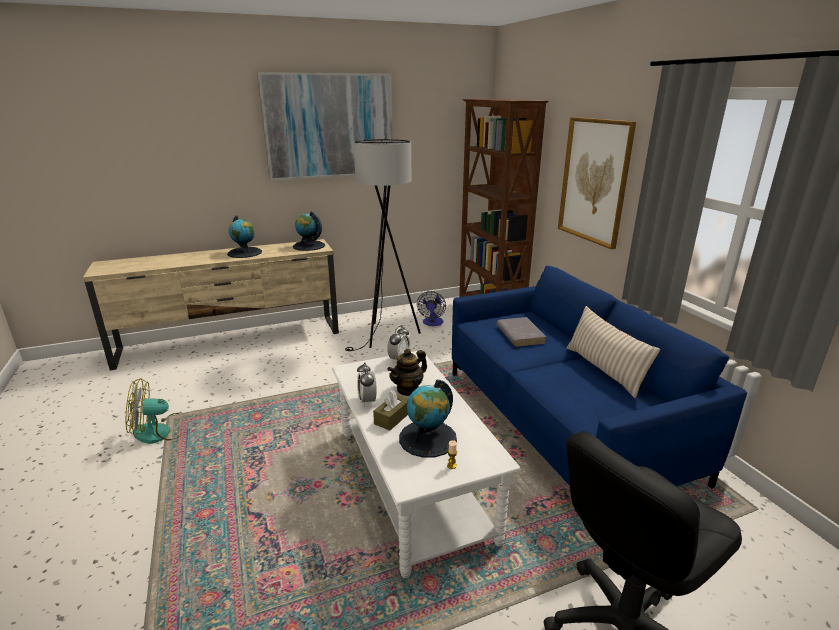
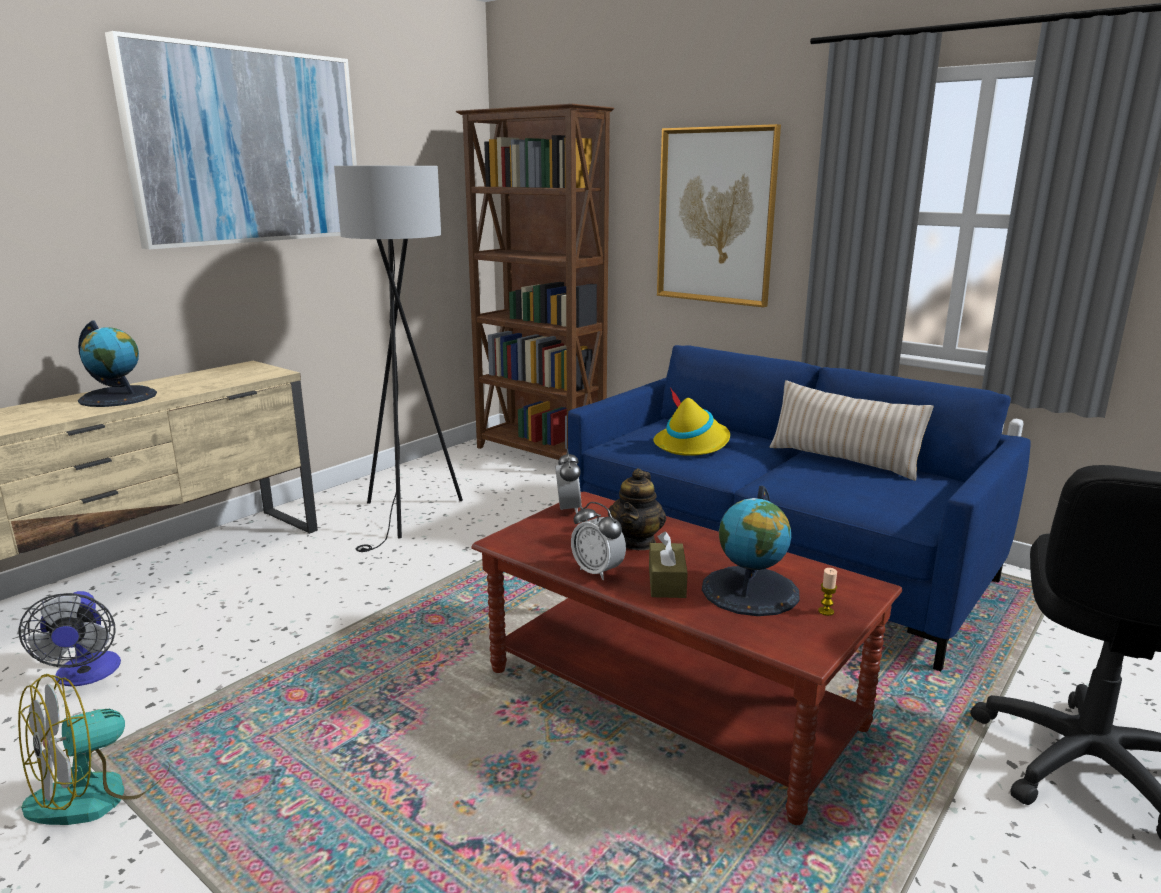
camera: 30 degrees left, 5 degrees down
(308, 246) = (241, 372): globe -> none
(412, 483) = (670, 699): white coffee table -> brown coffee table
(432, 323) = (466, 483): fan -> fan (86, 675)
(519, 334) = (692, 444): grey book -> yellow hat

